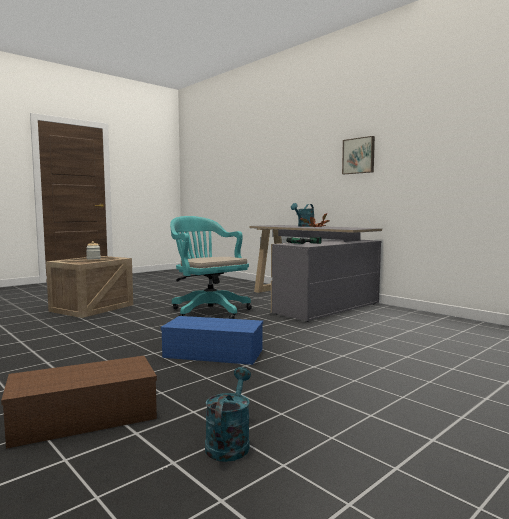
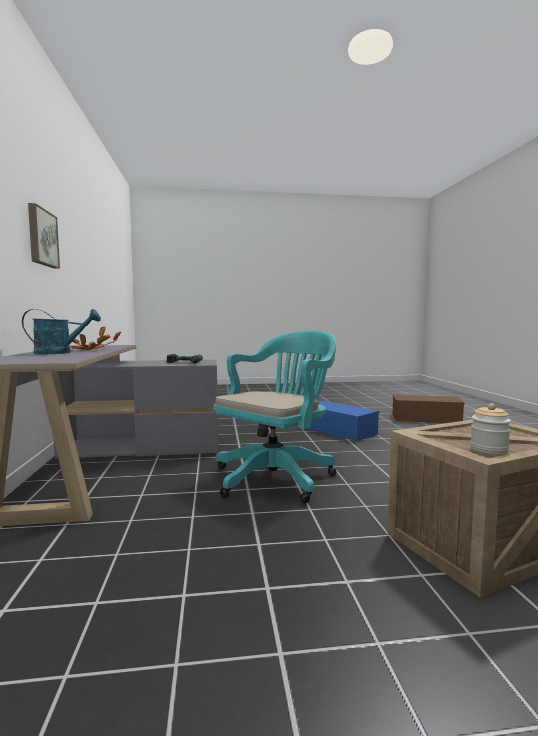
camera: 145 degrees left, 0 degrees up
(208, 311) = (277, 476): turquoise office chair -> turquoise office chair turned 135 degrees counterclockwise
(229, 442) = (368, 406): turquoise watering can -> none

